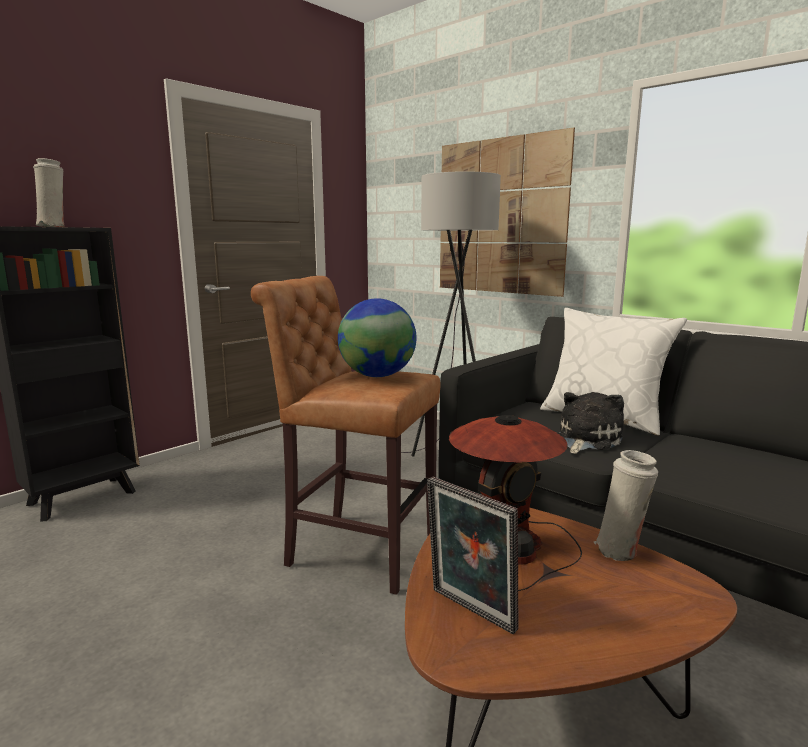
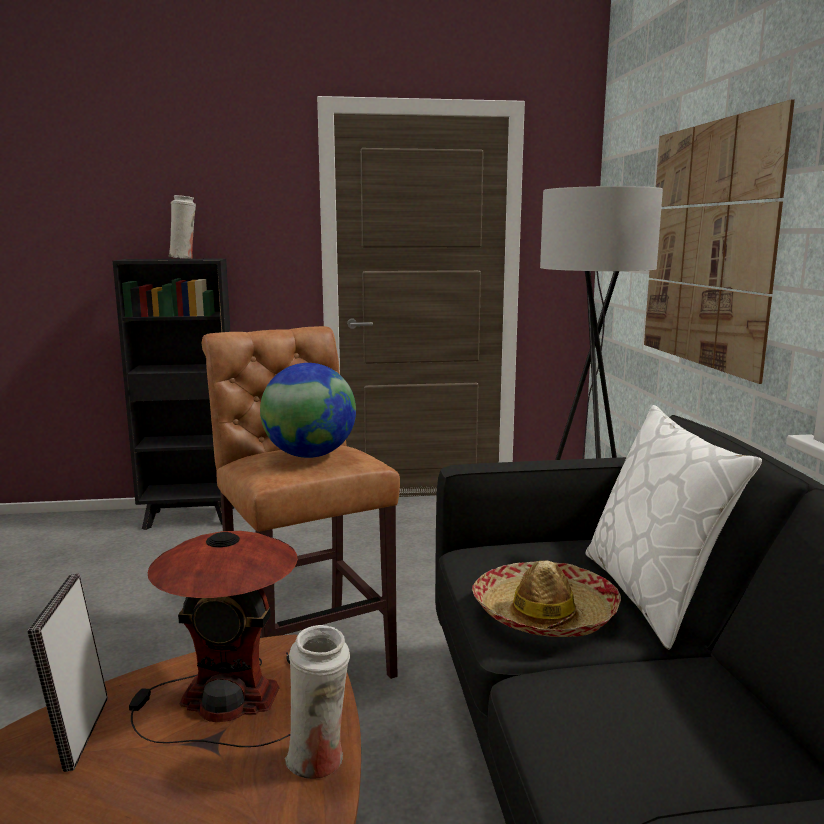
camera: 40 degrees right, 0 degrees up
(585, 439) = (544, 614): plush toy -> hat

